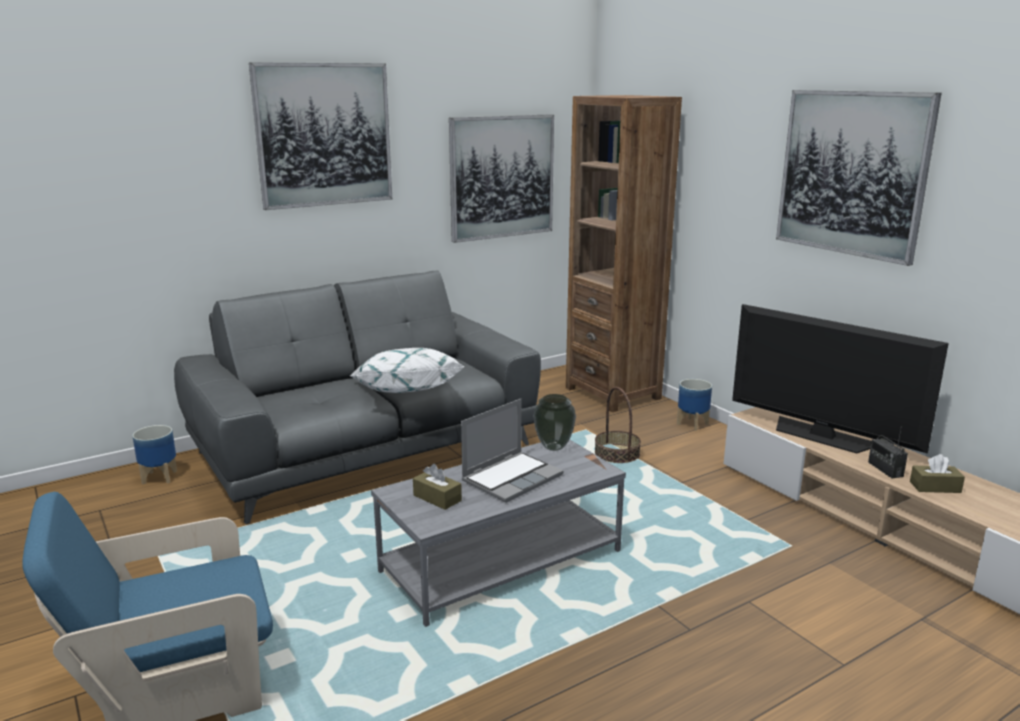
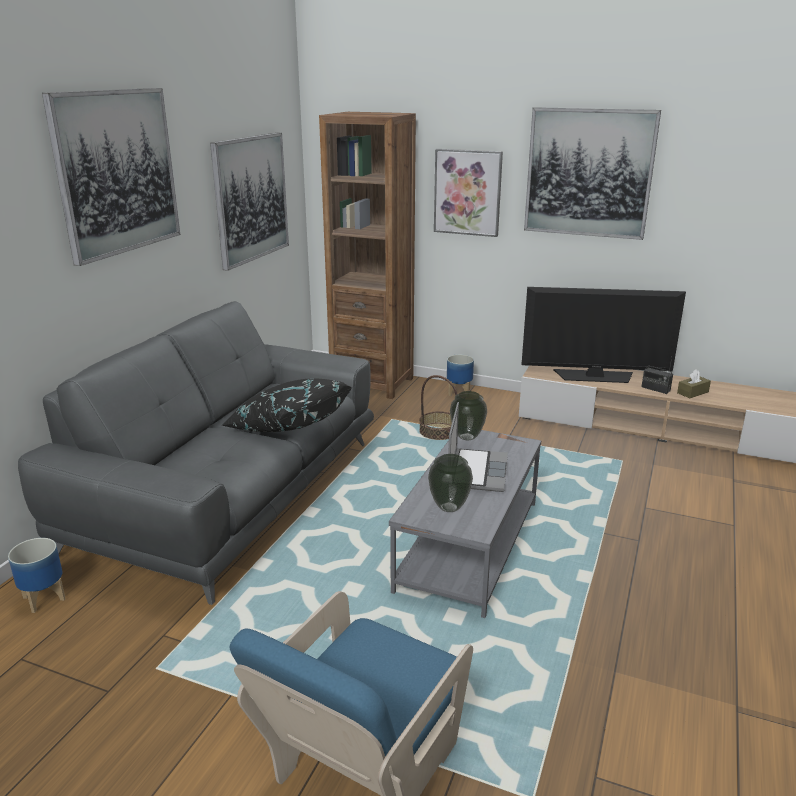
camera: 35 degrees left, 5 degrees up
(404, 392) = (288, 426): white pillow -> black pillow
(437, 498) = (450, 507): brown tissue box -> vase
(727, 189) = (467, 192): none -> picture

